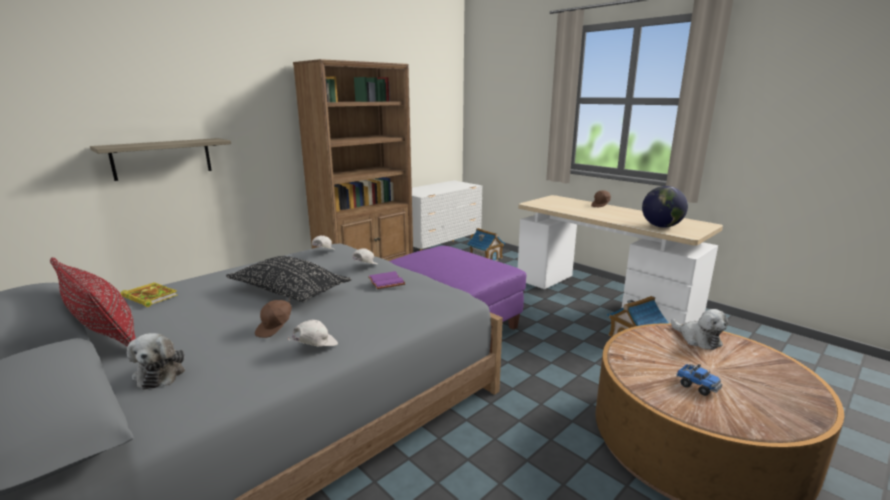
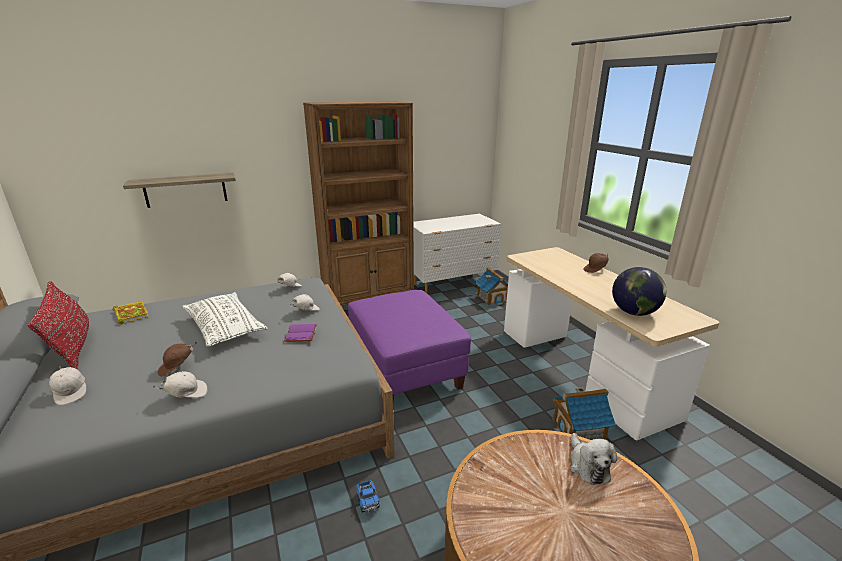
camera: 20 degrees right, 5 degrees up
(161, 372) = (71, 393): plush toy -> white cap
(289, 291) = (225, 328): black pillow -> white pillow
(697, 386) = (528, 528): toy truck -> toy truck (368, 502)

